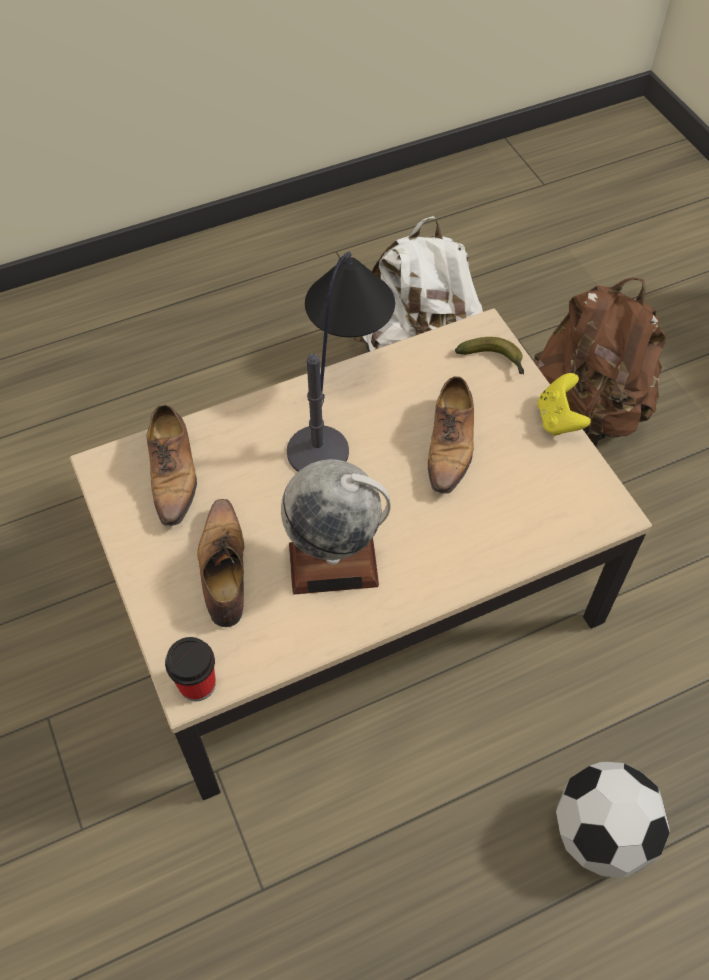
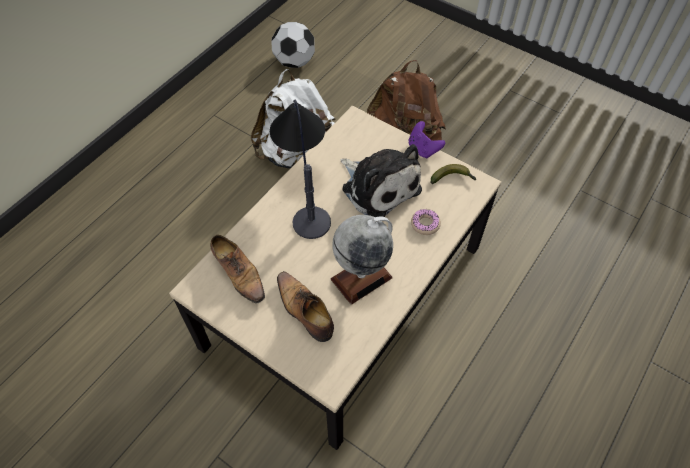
camera: 30 degrees left, 0 degrees up
(197, 684) = (333, 379): cup -> none
(450, 445) = (378, 187): shoe -> plush toy
(482, 533) = (425, 224): none -> donut
(494, 360) = (371, 133): banana -> banana (453, 178)
(558, 419) = (423, 149): yellow game controller -> purple game controller
(601, 833) = (540, 351): football -> football (294, 62)

